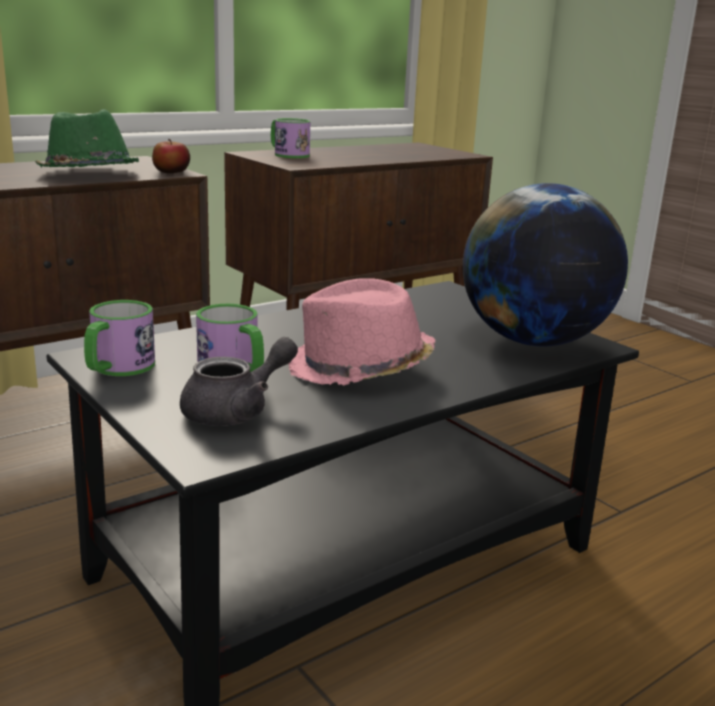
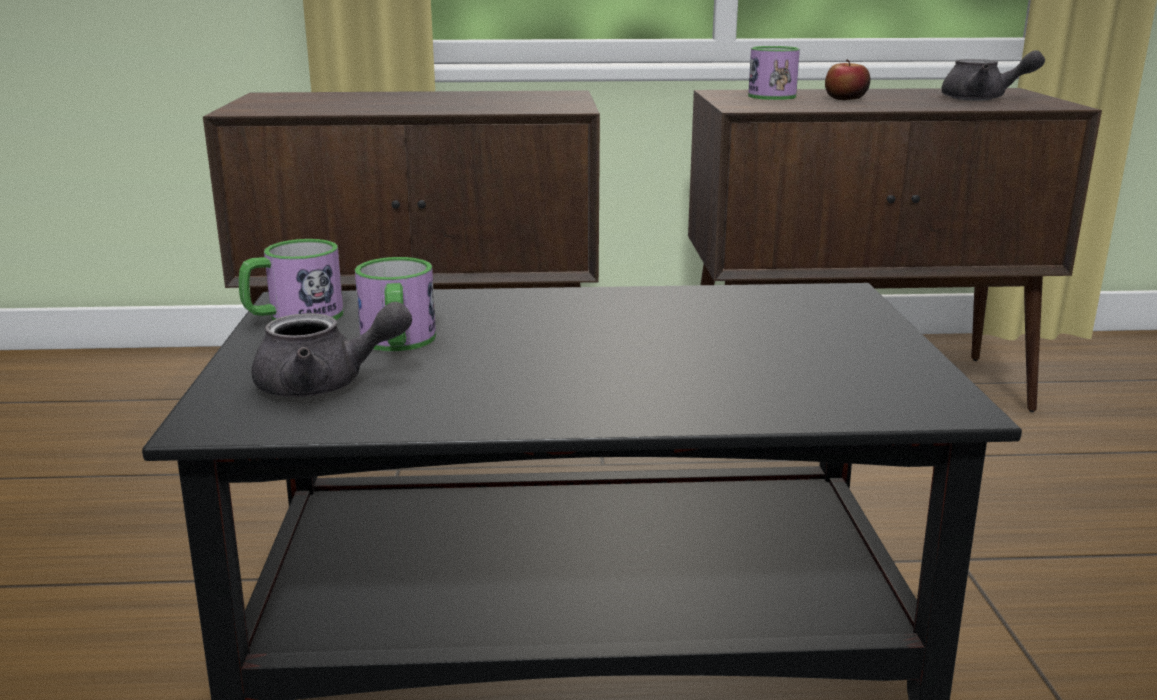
camera: 35 degrees right, 0 degrees up
(89, 175) = (468, 106): green hat -> none
(172, 172) = (567, 107): apple -> apple (846, 99)
(359, 369) = (540, 368): pink hat -> none
(418, 152) = (983, 99): none -> grey teapot
(533, 341) = (851, 381): globe -> none

